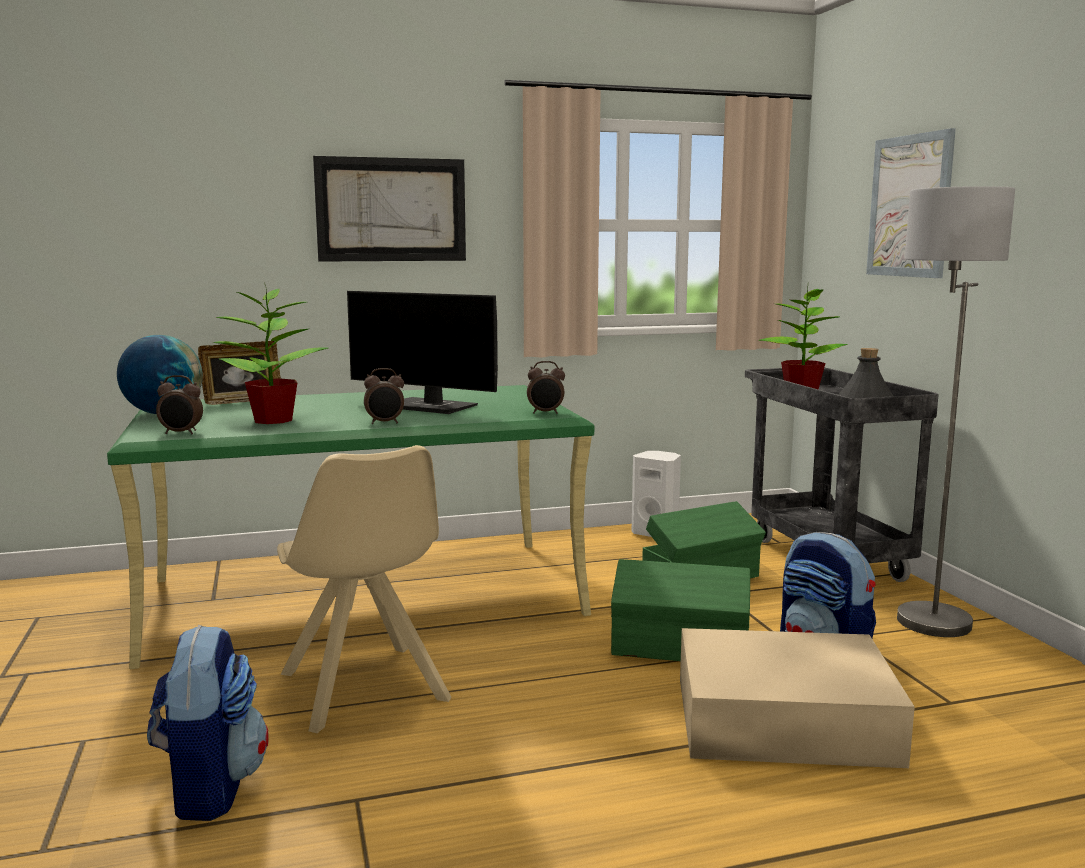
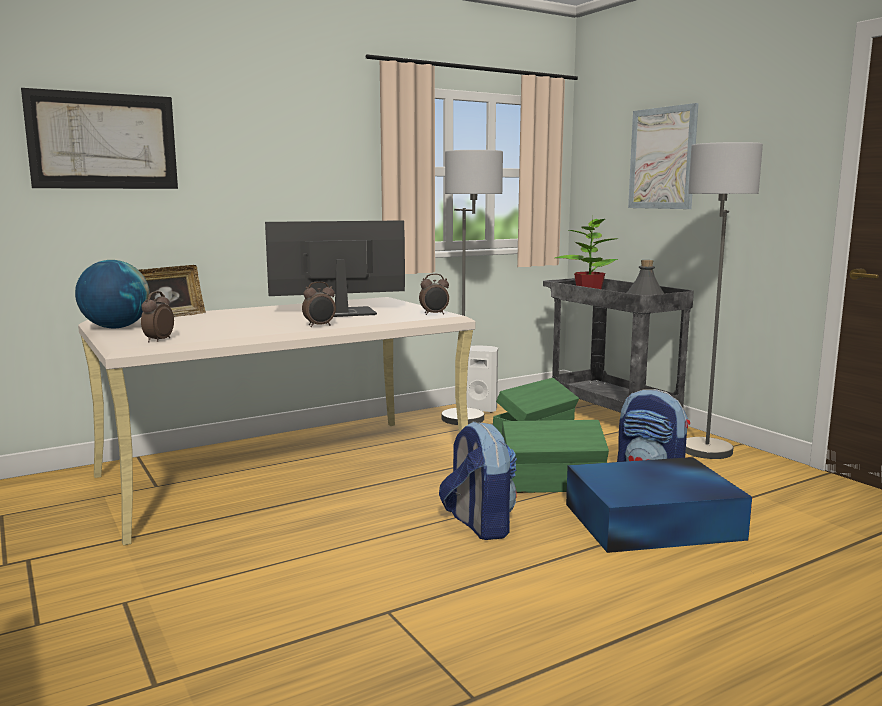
camera: 15 degrees left, 0 degrees up
(181, 433) = (158, 340): alarm clock -> alarm clock turned 120 degrees clockwise
(210, 787) = (263, 620): backpack -> backpack (478, 525)
(272, 420) = (222, 328): potted plant -> none
(364, 689) = (336, 537): beige chair -> none
(365, 596) = (287, 472): green desk -> beige desk
(391, 210) = (277, 156): picture -> picture (103, 141)
(431, 407) = (339, 314): monitor -> monitor turned 150 degrees clockwise
(627, 551) = (468, 422): none -> grey floor lamp
(787, 721) = (654, 521): beige storage box -> blue storage box

